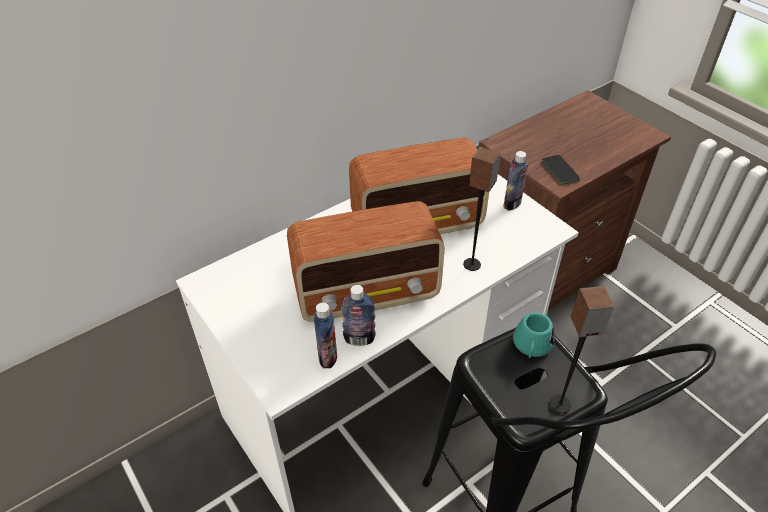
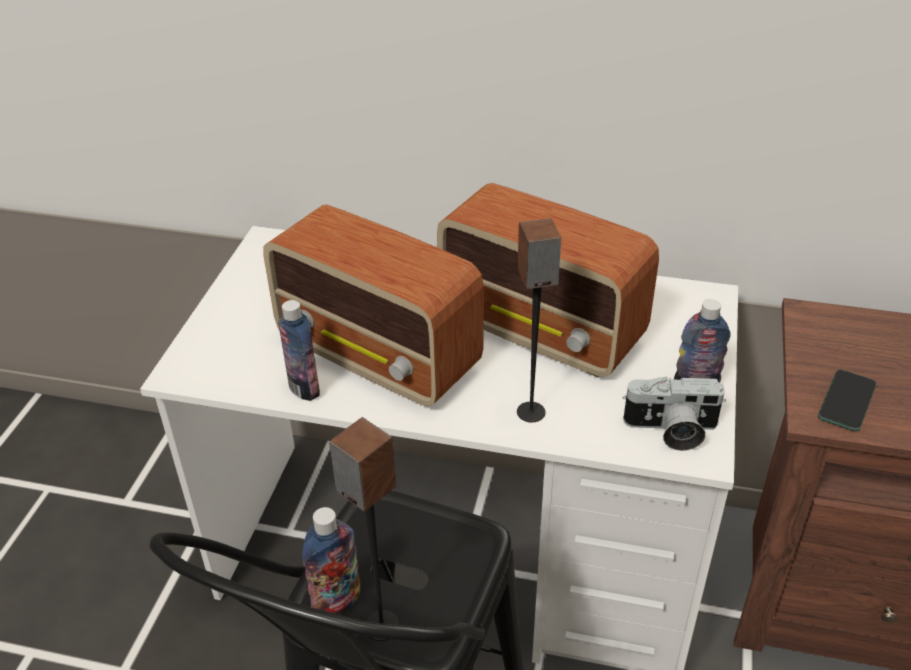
camera: 50 degrees right, 5 degrees down
(327, 357) = (254, 380): bottle -> bottle (337, 601)
(530, 228) = (671, 430): none -> camera
(531, 347) = (452, 545): turquoise mug -> none

